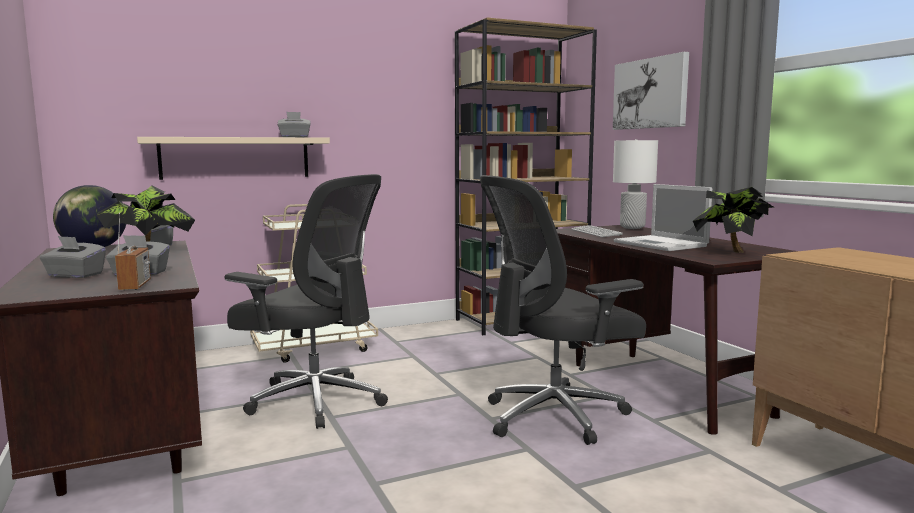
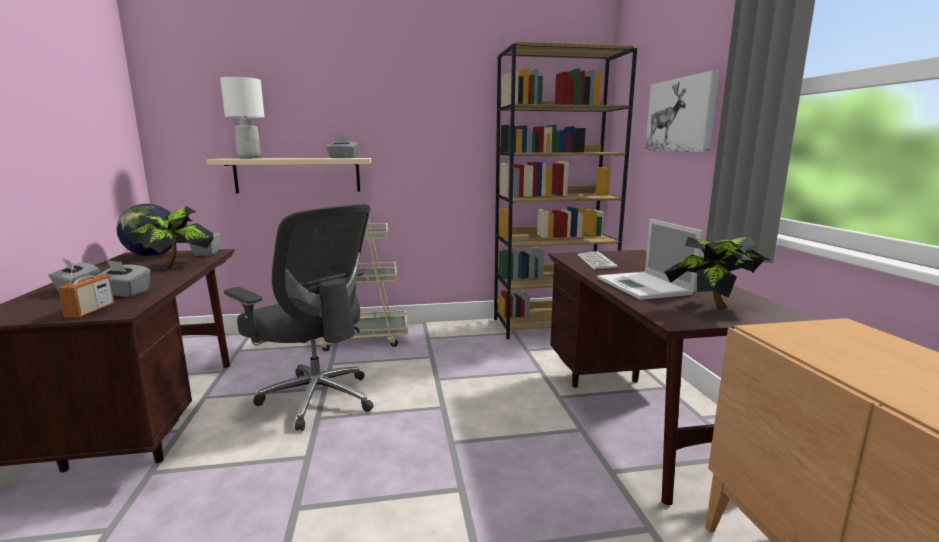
camera: 15 degrees right, 5 degrees up
(556, 416) = (515, 449): office chair -> none
(632, 228) = (641, 257): white table lamp -> white table lamp (249, 158)

